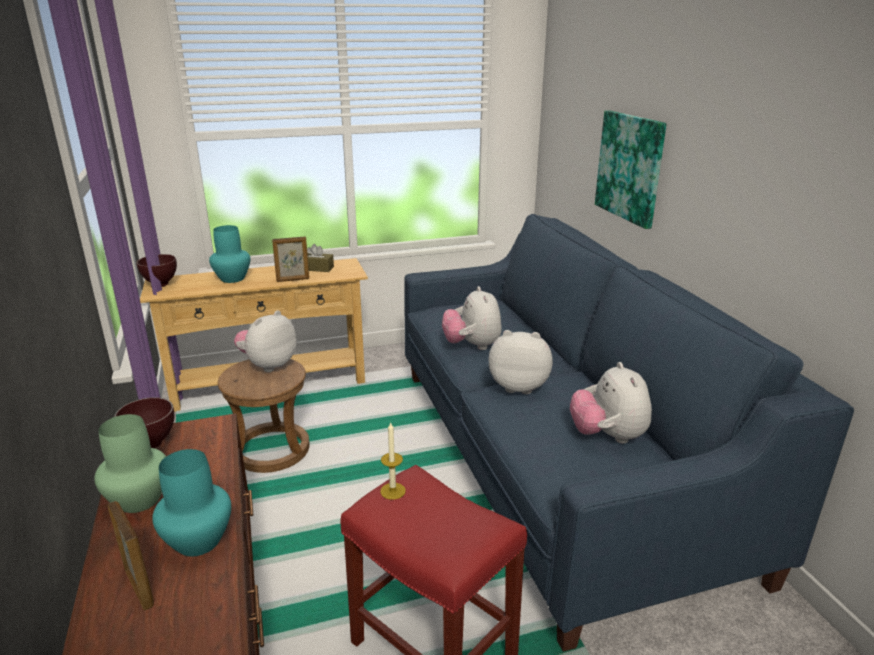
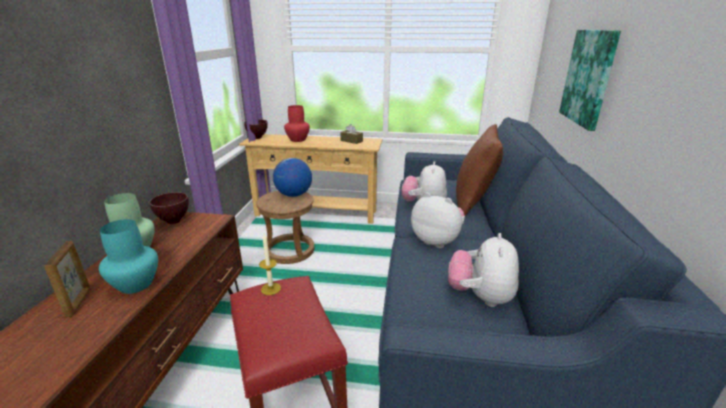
camera: 25 degrees right, 0 degrees up
(233, 278) = (298, 140): turquoise vase -> red vase
(268, 365) = (293, 195): plush toy -> globe
(293, 280) = (330, 145): picture frame -> none
(523, 328) = (473, 202): none -> brown pillow

